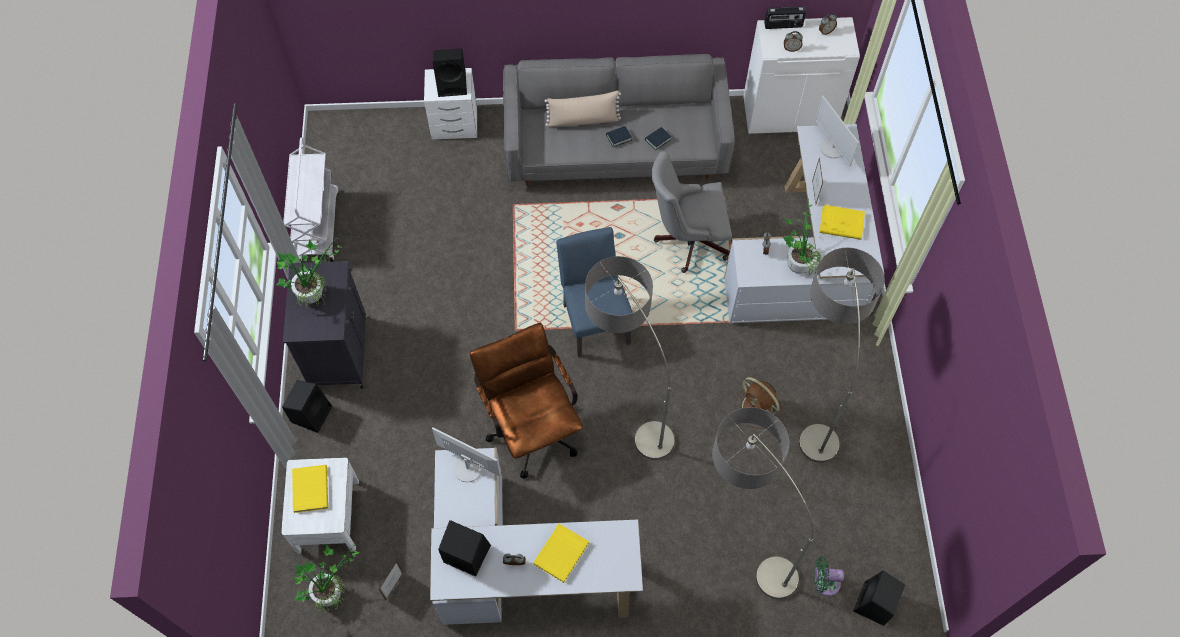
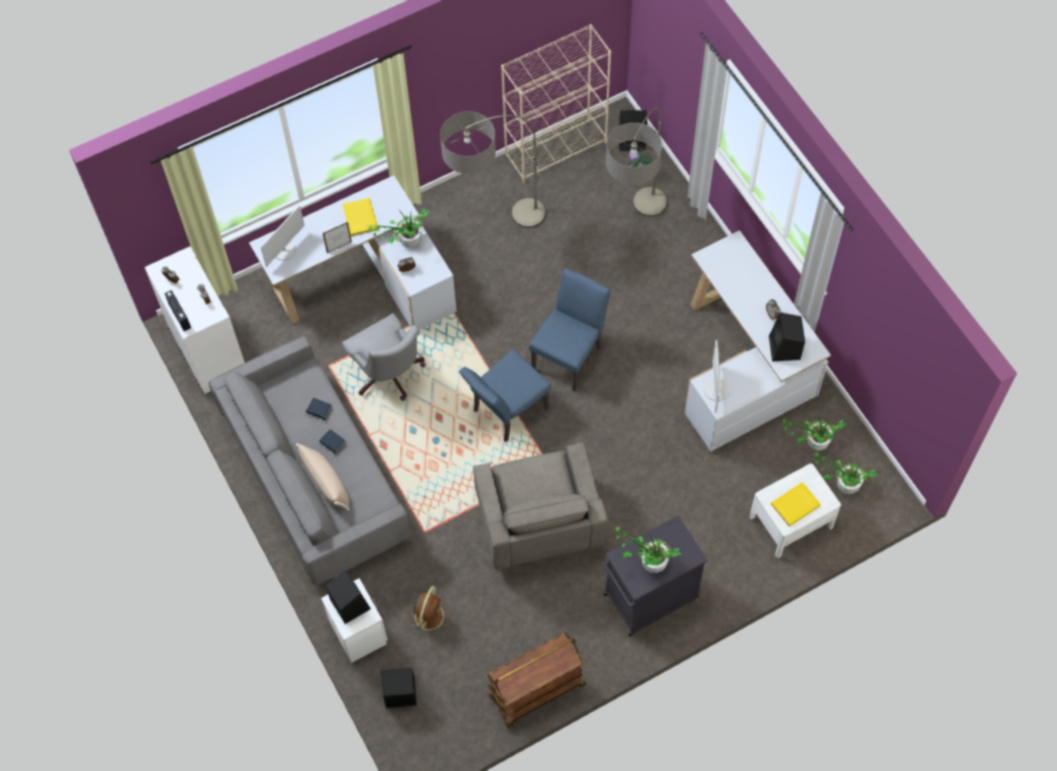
camera: 115 degrees left, 0 degrees up
(312, 413) = (716, 586): black speaker -> black speaker (399, 693)
(318, 226) = (536, 692): white cart -> brown cart
(394, 586) = (812, 444): picture frame -> potted plant
(465, 295) = (538, 524): none -> grey armchair
(531, 426) = (629, 414): brown office chair -> none
(562, 554) = (746, 289): yellow book -> none
(627, 404) = (570, 354): floor lamp -> blue chair
(758, 408) = (521, 264): brown fan -> brown fan (429, 615)
(896, 513) = (556, 148): none -> beige bookcase

